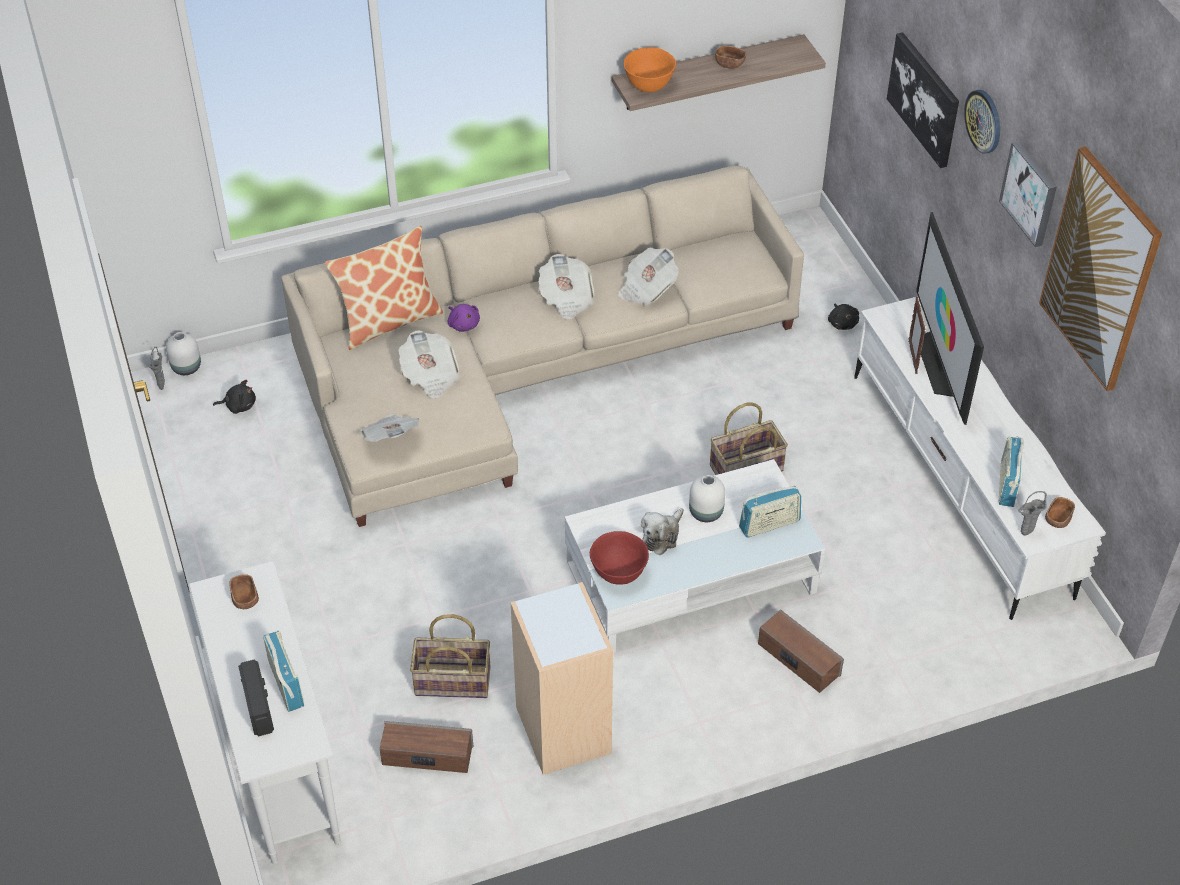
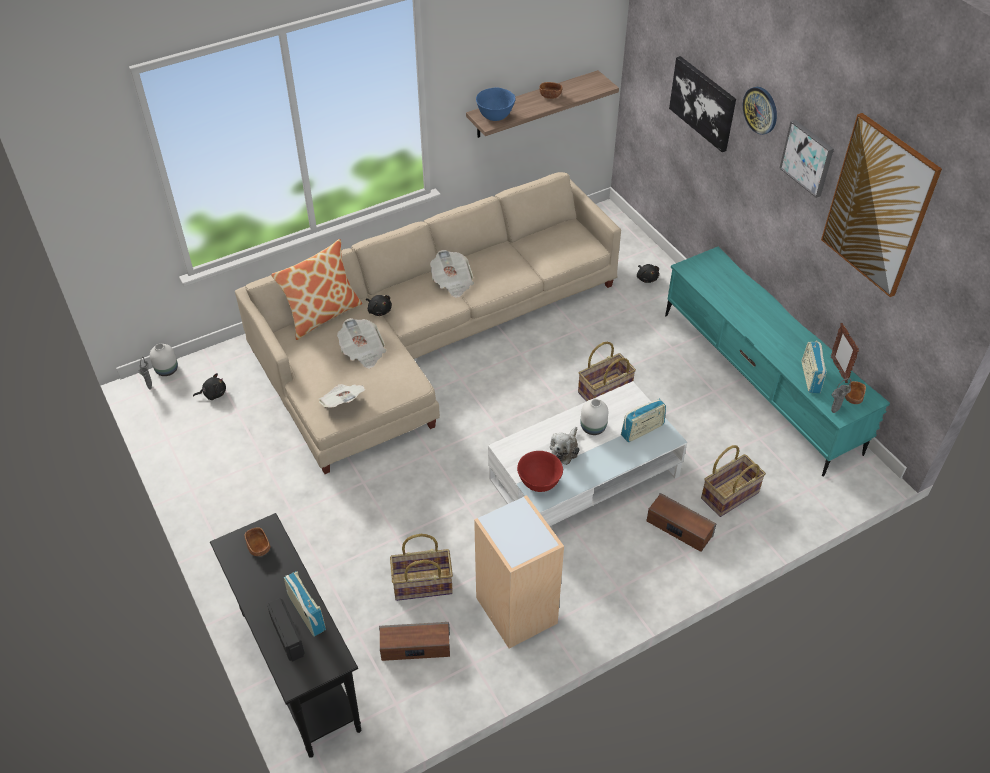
camera: 10 degrees left, 0 degrees up
(278, 761) = (297, 670): white console table -> black console table
(463, 324) = (379, 310): purple plush toy -> black plush toy
(646, 289) = (509, 268): newspaper -> none
(649, 85) = (495, 116): orange bowl -> blue bowl
(877, 626) = (729, 494): none -> basket
(912, 357) = (716, 294): picture frame -> picture frame (838, 370)
(941, 364) = (738, 296): television -> none
(962, 482) = (761, 380): white tv stand -> turquoise tv stand

